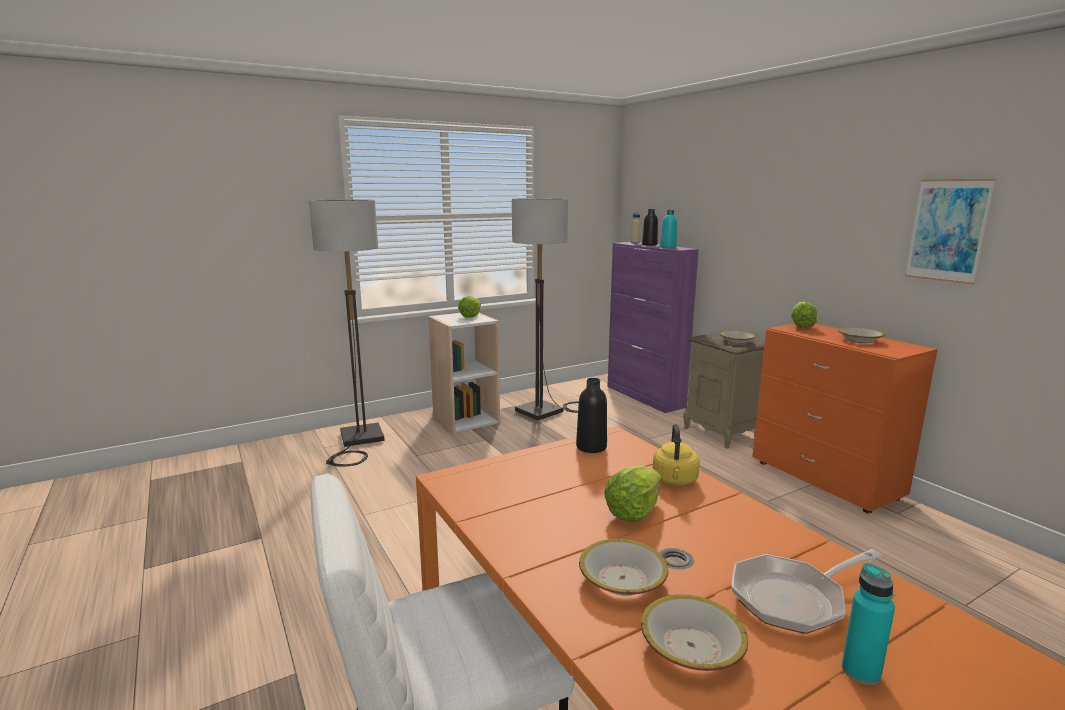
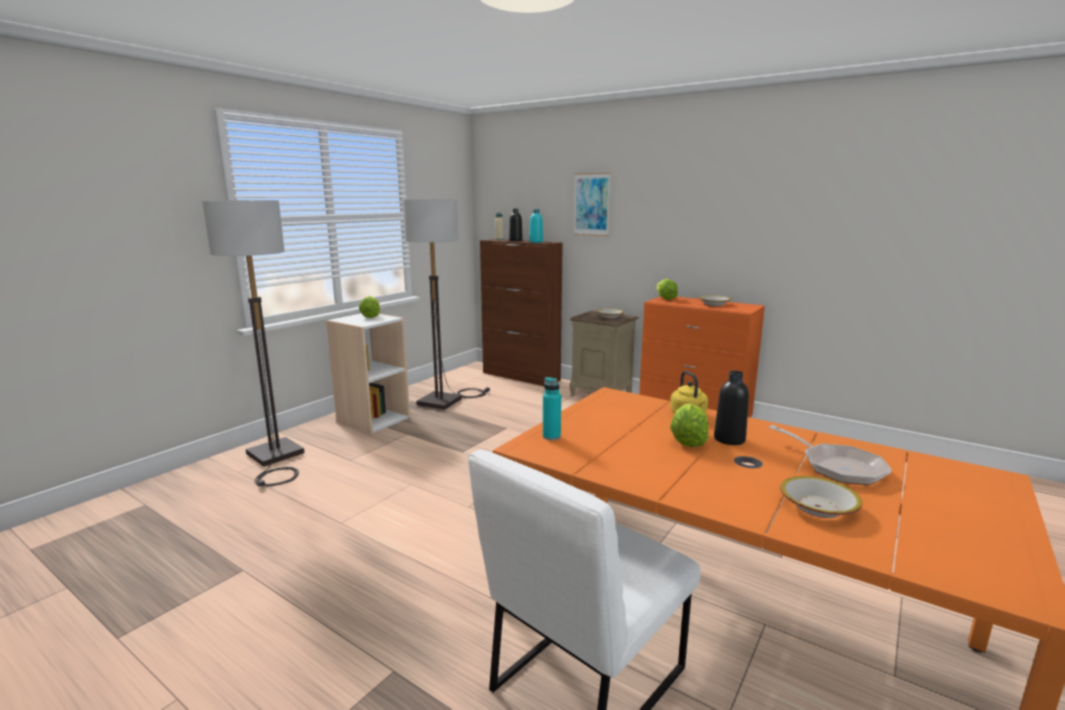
camera: 25 degrees left, 0 degrees up
(591, 447) = (604, 404): black bottle -> black bottle (729, 439)
(622, 579) = (733, 481): bowl -> none
(645, 397) = (521, 376): purple cabinet -> brown cabinet
(793, 598) = (837, 467): frying pan -> frying pan turned 75 degrees counterclockwise
(861, 672) = (910, 494): turquoise bottle -> turquoise bottle (551, 436)
(948, 230) = (765, 219): picture -> picture (591, 204)

